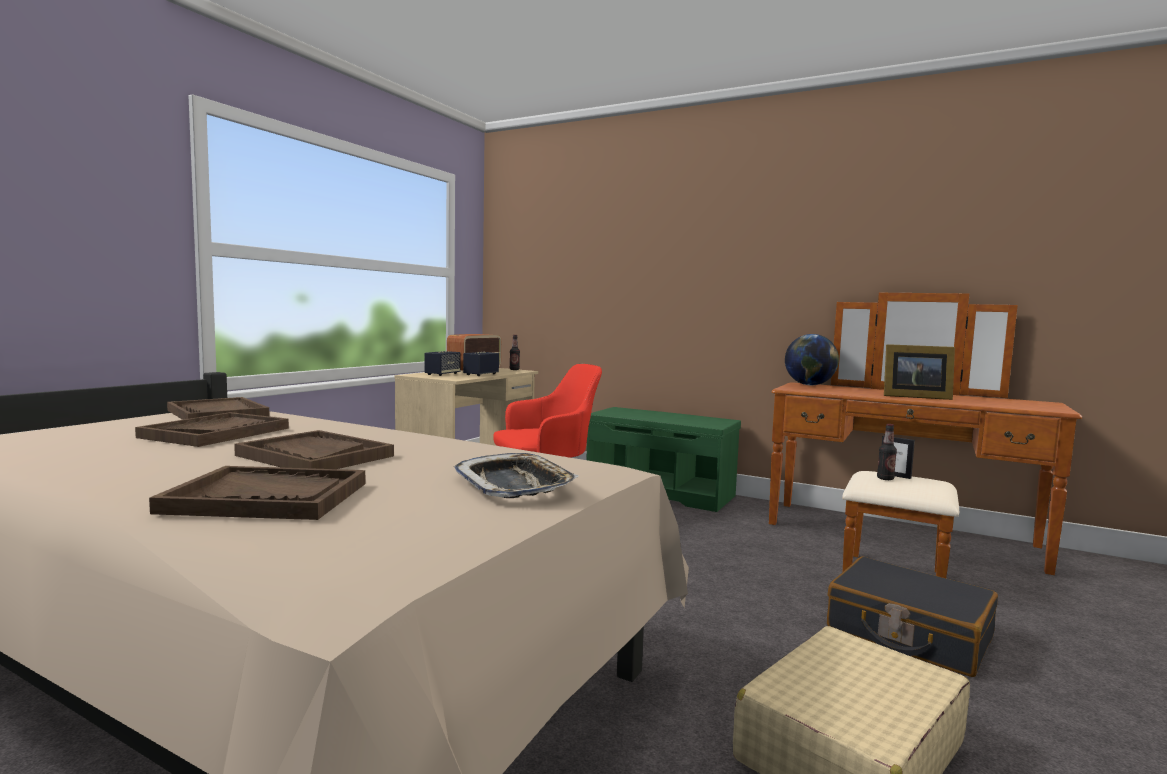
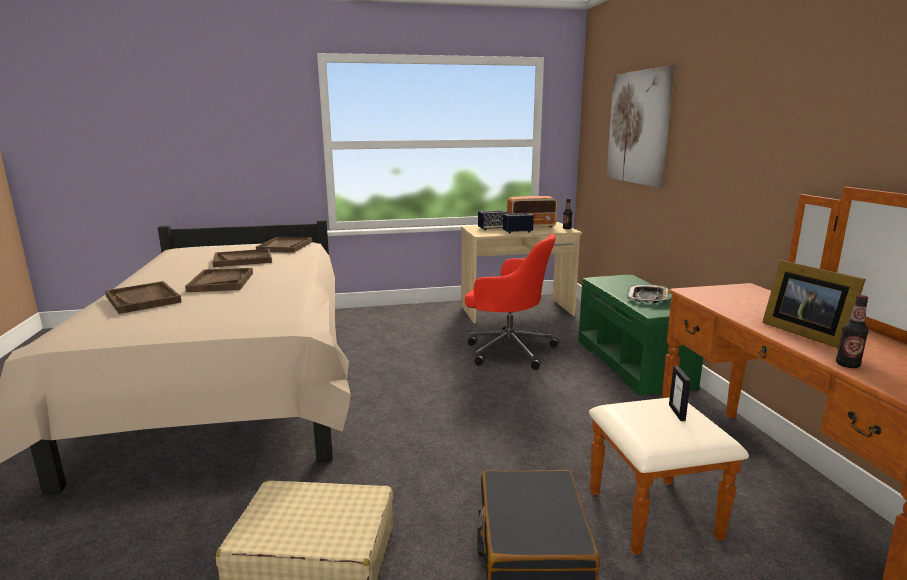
camera: 50 degrees right, 10 degrees up
(514, 485) = (212, 319): tray -> tray (648, 298)
(600, 257) = (638, 127): none -> picture
(809, 385) = (749, 291): globe -> none
(885, 478) = (652, 411): bottle -> bottle (847, 365)

